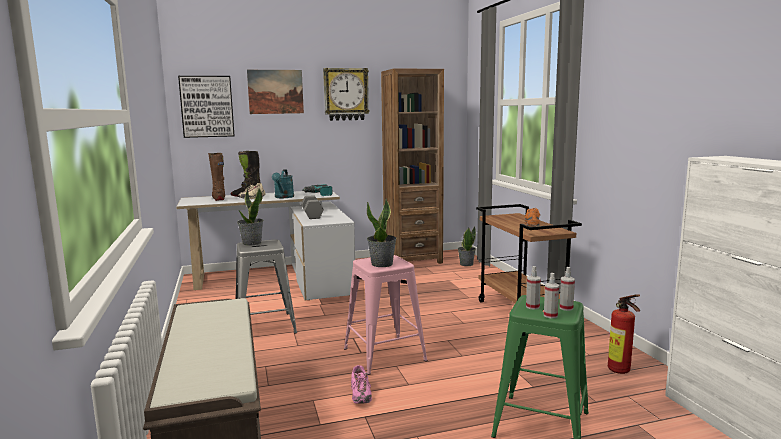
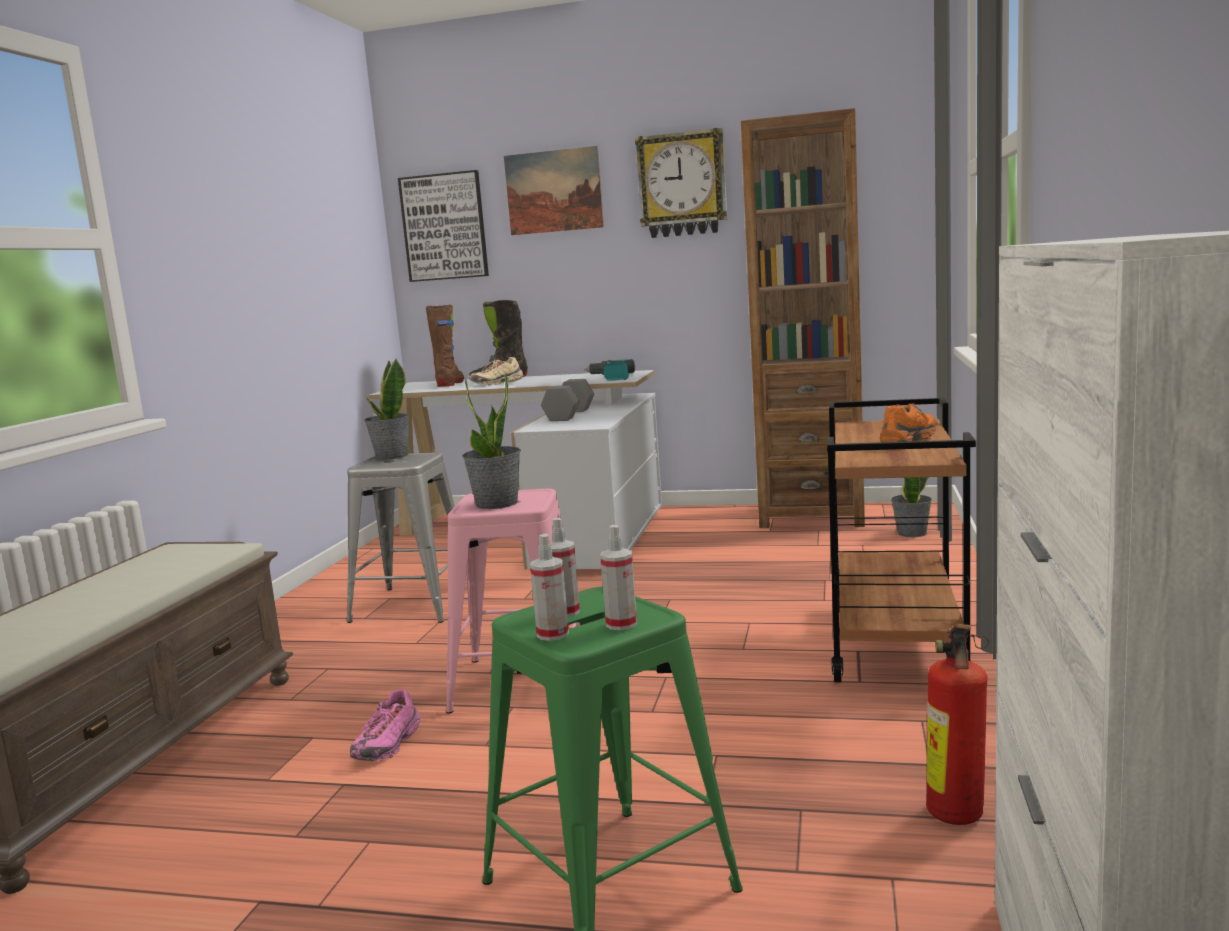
camera: 30 degrees right, 0 degrees up
(283, 197) = (544, 382): turquoise watering can -> none

